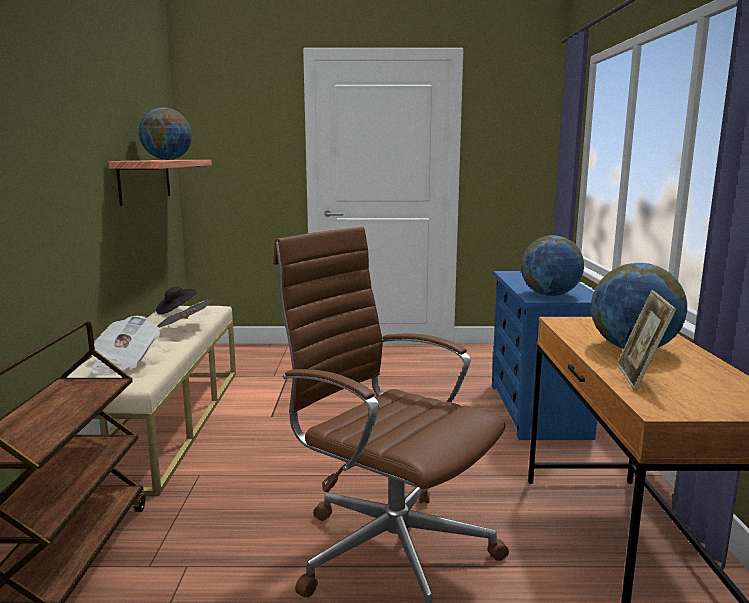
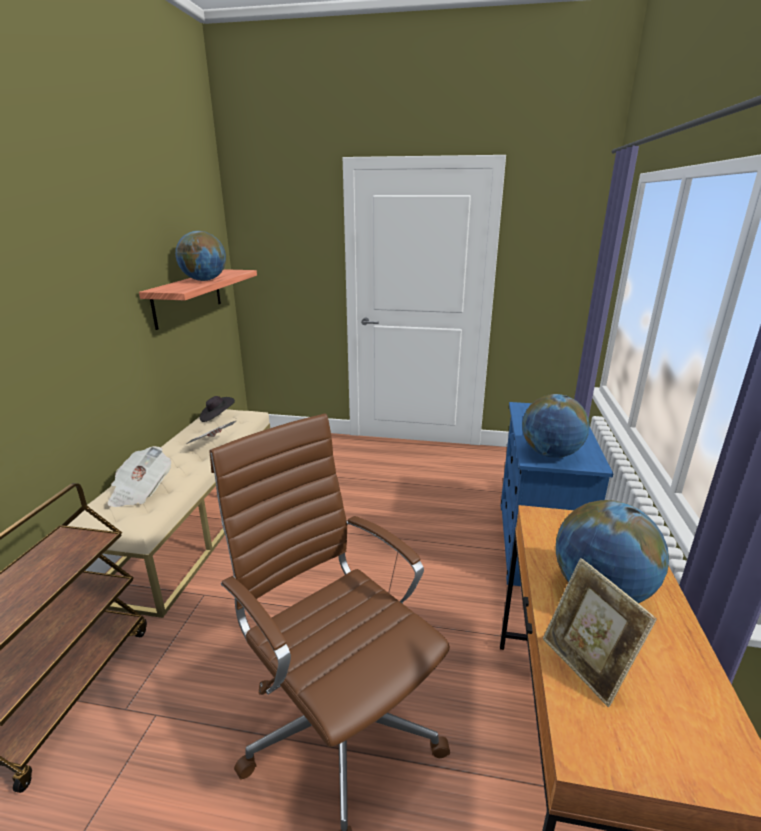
camera: 10 degrees right, 10 degrees up
(639, 378) = (585, 665): picture frame -> picture frame turned 45 degrees counterclockwise

